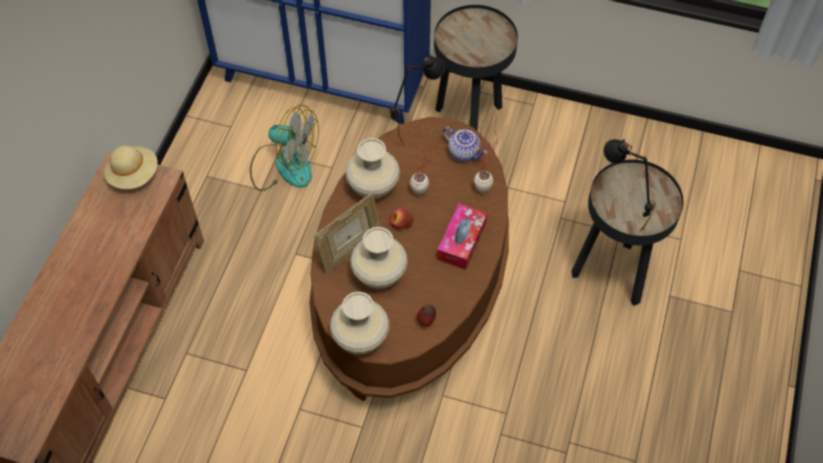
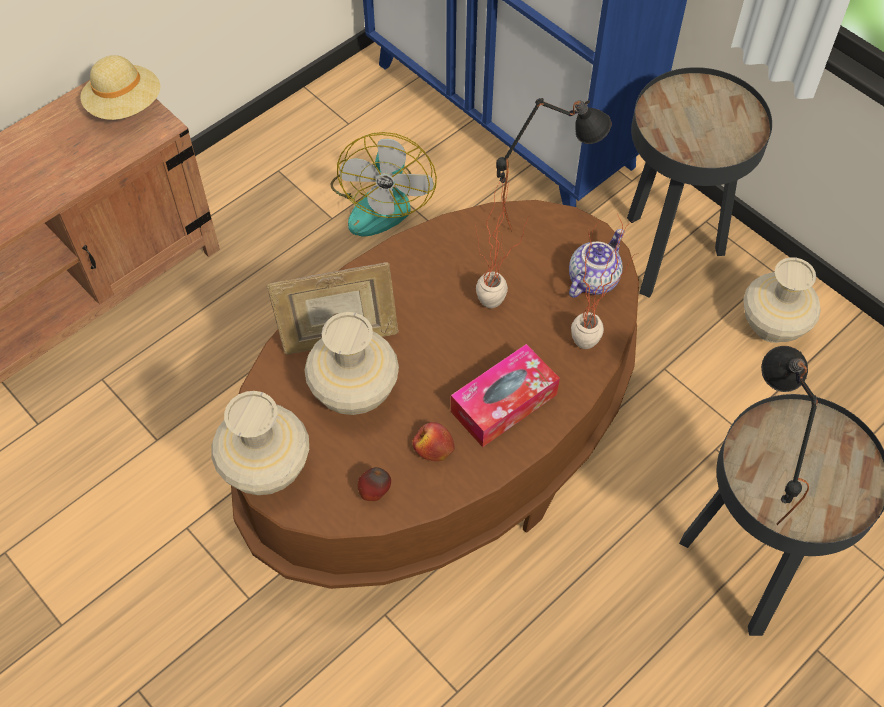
camera: 30 degrees right, 0 degrees up
(284, 165) = (382, 200): fan -> fan turned 45 degrees clockwise
(373, 187) = (430, 267): beige vase -> beige vase (773, 326)
(401, 222) = (436, 333): apple -> apple (433, 447)
(464, 153) = (592, 279): teapot -> teapot turned 120 degrees counterclockwise

